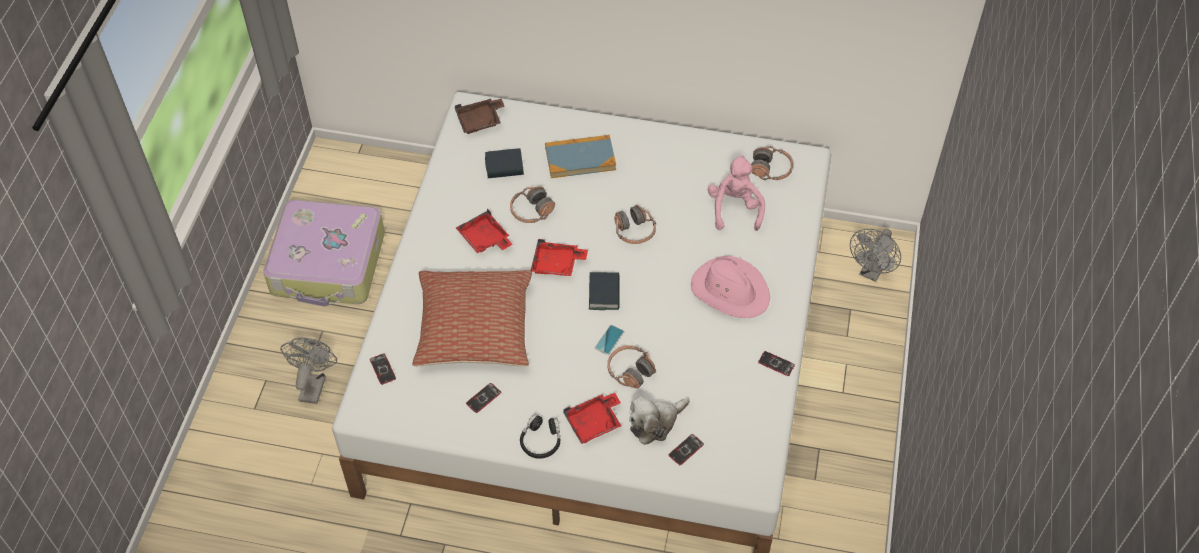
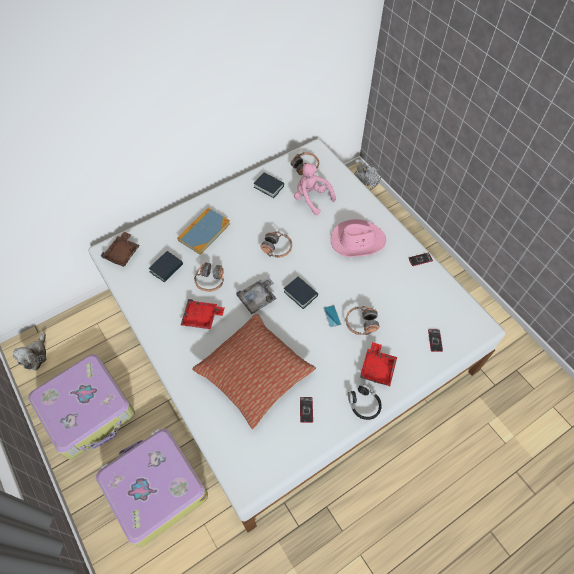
camera: 45 degrees left, 5 degrees up
(313, 384) = (154, 488): grey fan -> suitcase
(382, 369) = (230, 447): phone -> none
(557, 264) = (258, 299): red tray -> grey tray
(655, 423) = (405, 340): plush toy -> plush toy (35, 355)
(703, 161) = (269, 187): none -> book

